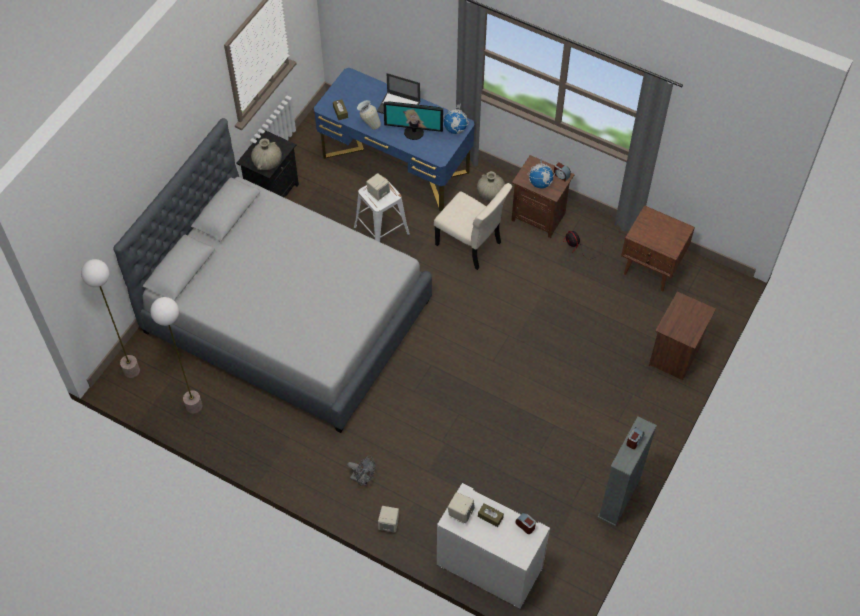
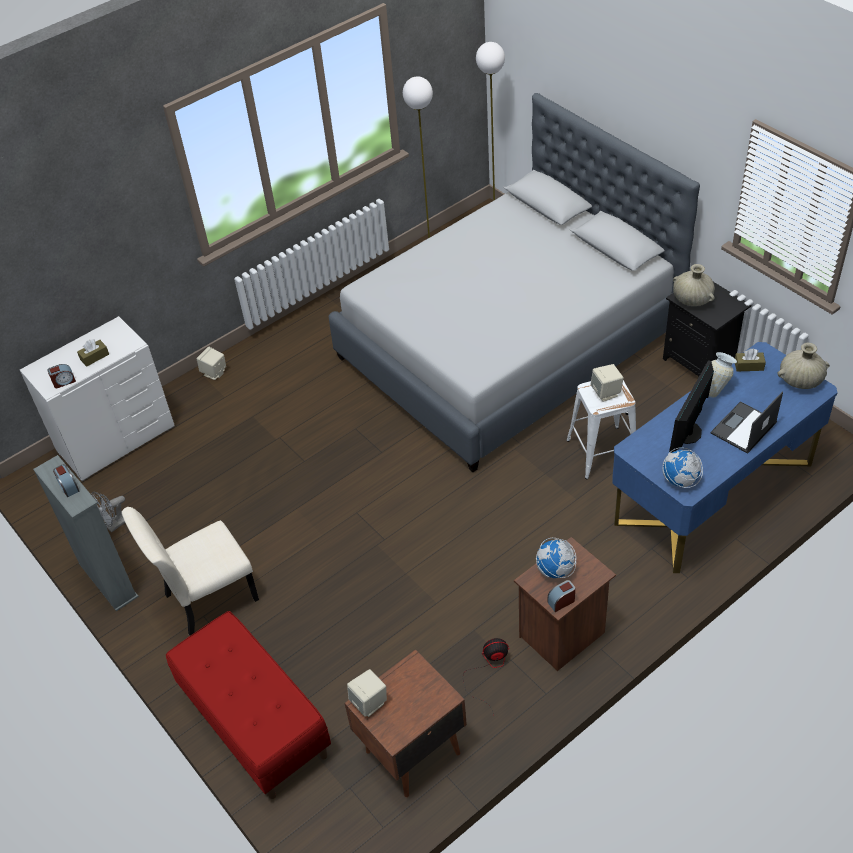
camera: 115 degrees right, 10 degrees down
(363, 479) = (275, 364): grey fan -> grey fan (114, 525)
(460, 513) = (116, 335): beige speaker -> beige speaker (369, 702)
(470, 245) = (542, 538): beige chair -> beige chair (207, 598)
(490, 193) = (626, 588): beige vase -> beige vase (800, 380)
(675, 356) = (255, 723): brown nightstand -> red bench

